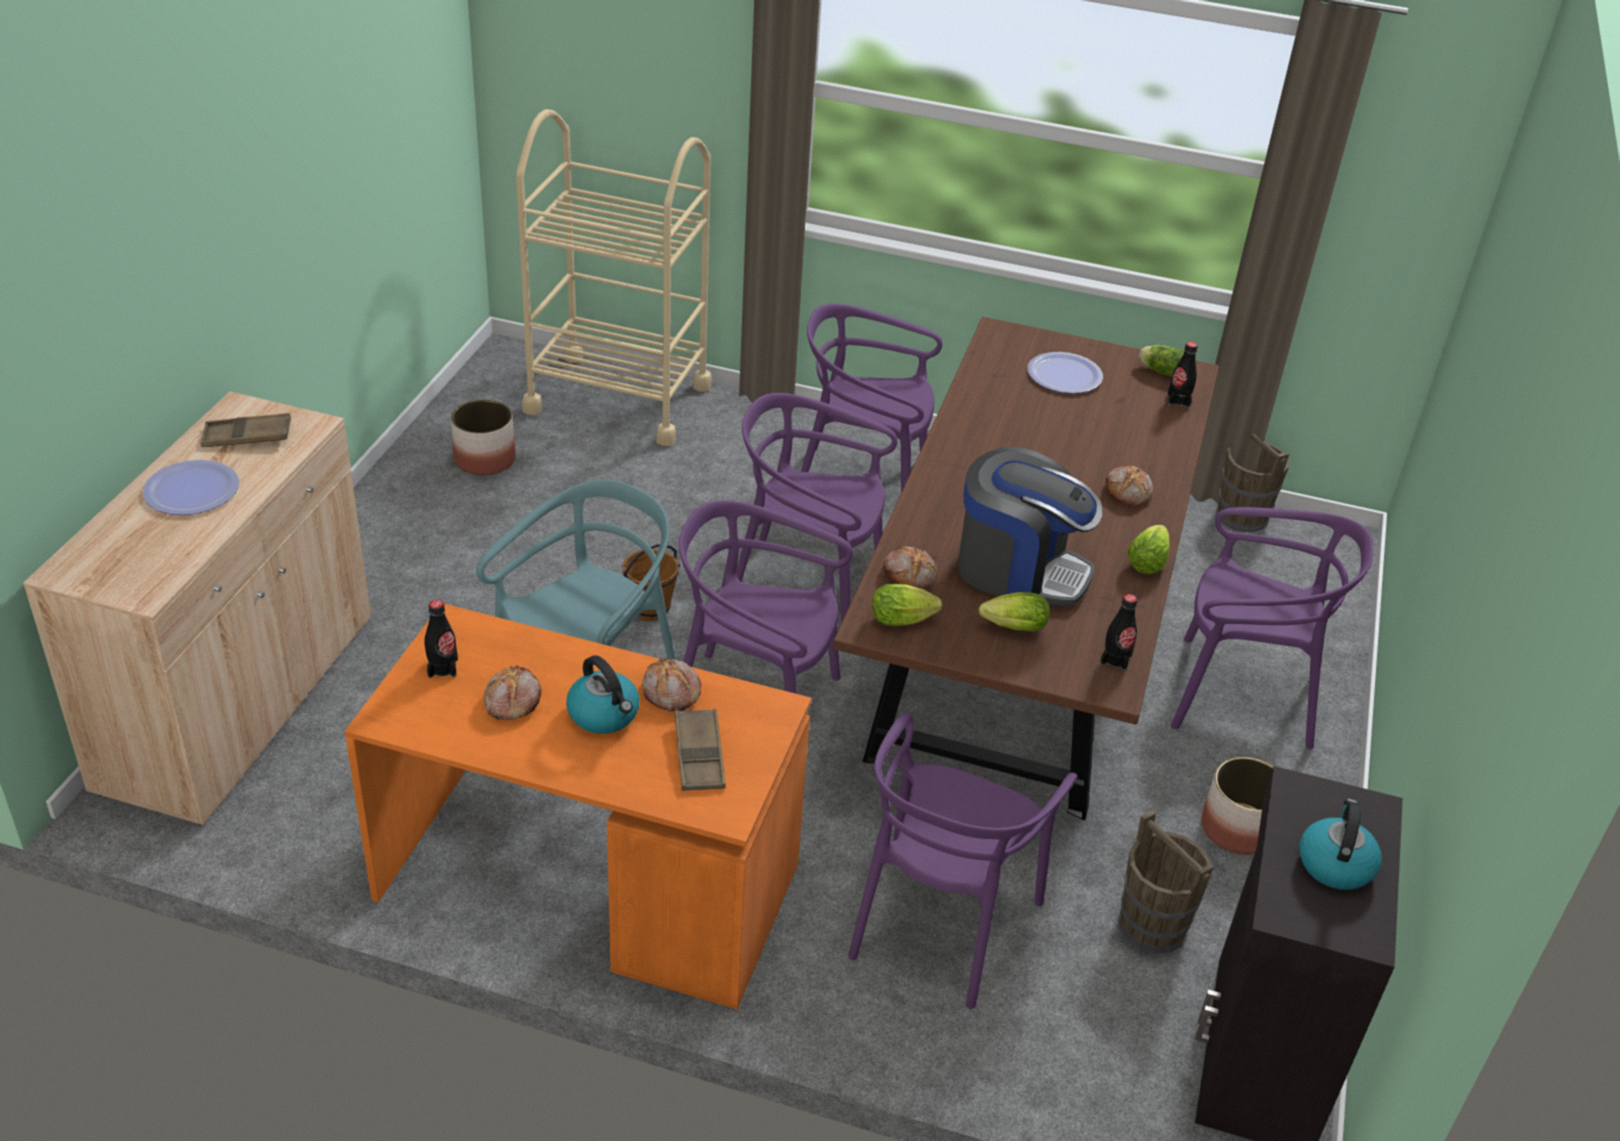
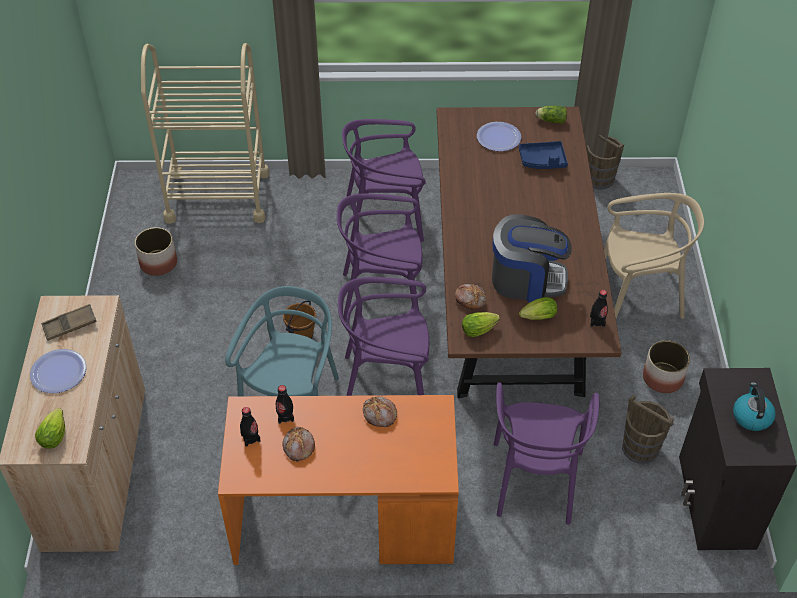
camera: 15 degrees left, 10 degrees up
(604, 714) = (351, 439): kettle -> none
(699, 755) = (412, 449): brown tray -> none
(1124, 420) = (542, 161): none -> blue tray
(1128, 492) = (563, 209): bread -> none
(1148, 561) = (590, 253): lettuce -> lettuce (55, 434)
(1178, 400) = (566, 138): black bottle -> black bottle (285, 416)
(1242, 696) = (638, 296): purple chair -> beige chair

